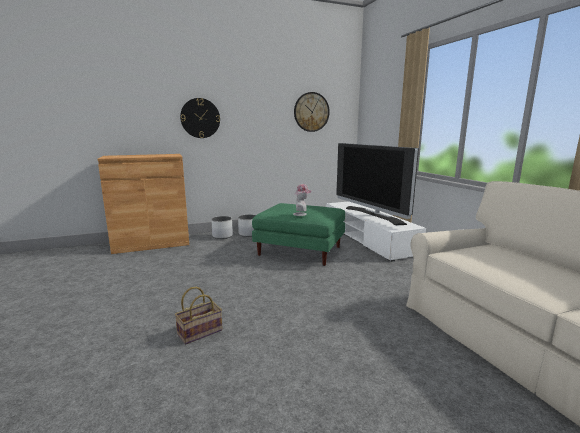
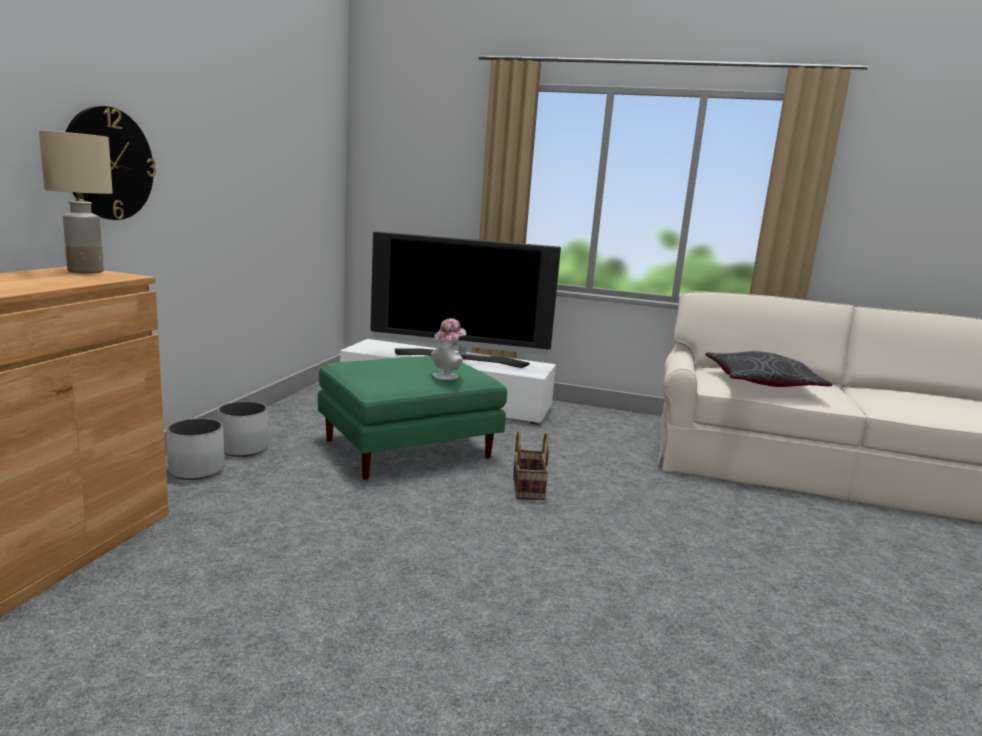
camera: 55 degrees left, 0 degrees up
(172, 154) = (84, 271): none -> beige table lamp
(200, 331) = (589, 621): basket -> basket (527, 487)
(311, 112) = (294, 163): wall clock -> none
(499, 260) = (761, 382): none -> grey pillow

